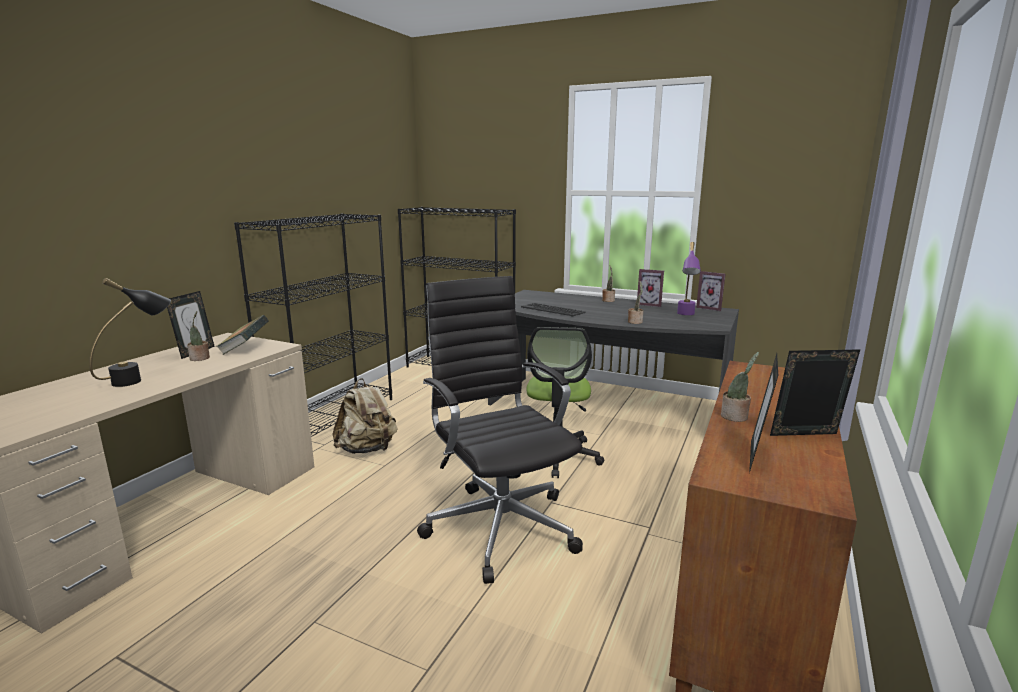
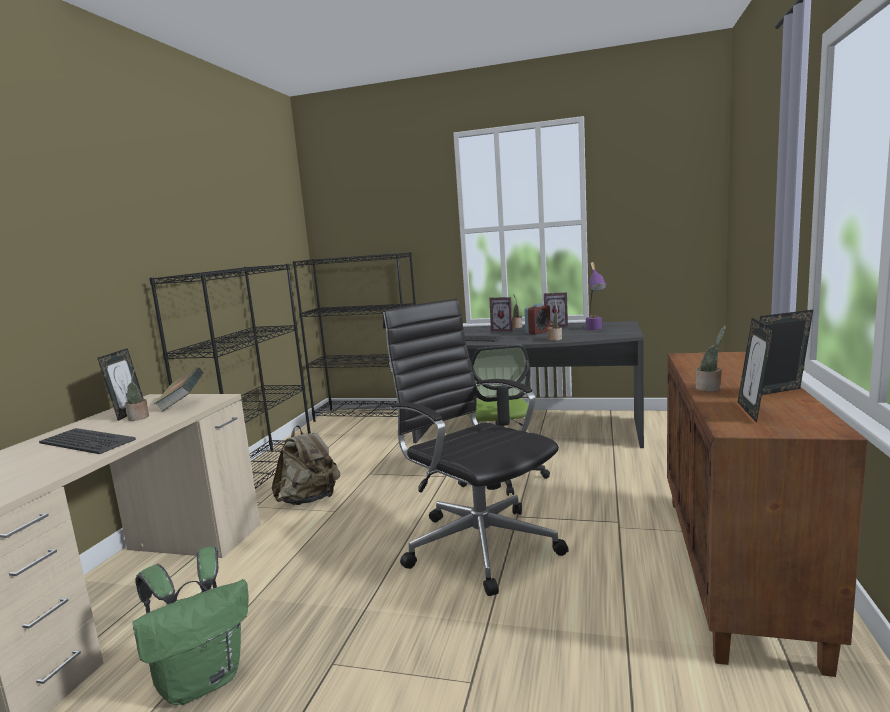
camera: 10 degrees left, 5 degrees down
(140, 379) = (86, 442): black table lamp -> keyboard
(202, 613) = (203, 680): none -> green backpack
(625, 310) = (538, 332): none -> alarm clock
(710, 308) = (612, 322): picture frame -> picture frame (503, 330)

